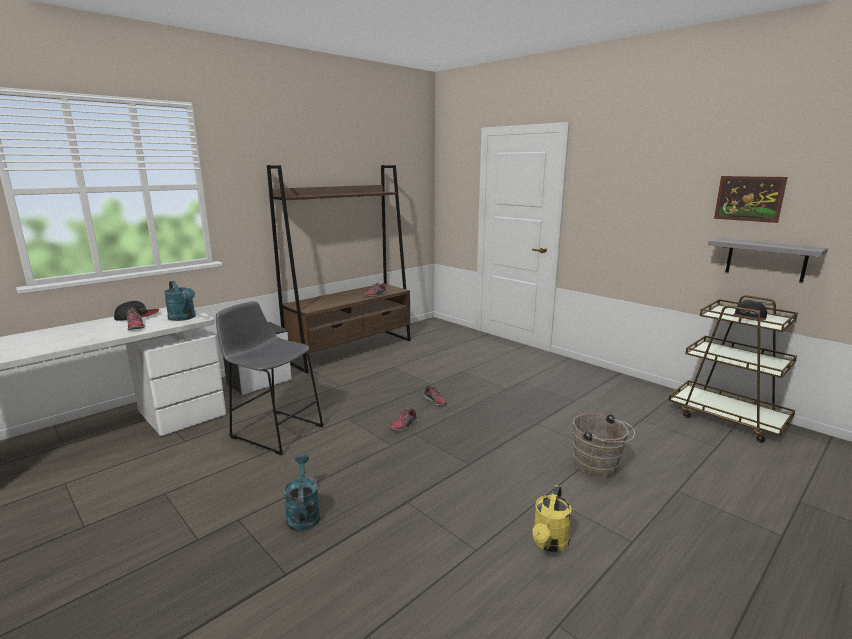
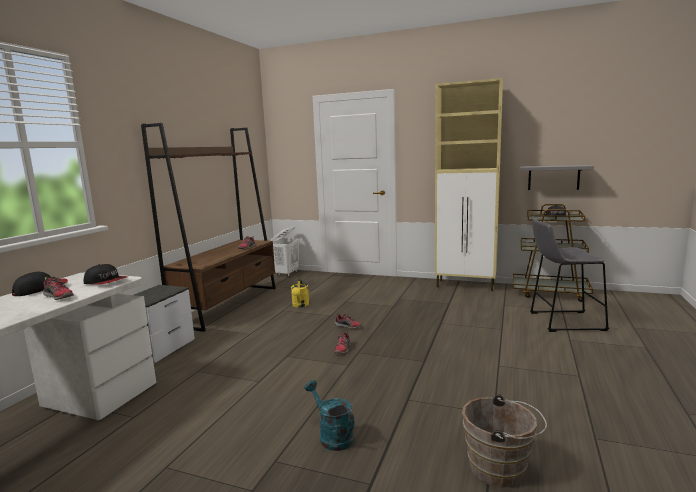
camera: 25 degrees left, 5 degrees down
(184, 318) = (106, 282): turquoise watering can -> cap
(274, 430) = (225, 382): grey stool -> grey stool (562, 321)
(437, 325) = (287, 274): none -> white laundry basket
(549, 543) = (534, 393): yellow watering can -> yellow watering can (300, 305)
(598, 468) = (511, 340): brown bucket -> brown bucket (501, 469)
(621, 382) = (466, 285): none -> beige cabinet
(749, 198) = (537, 137): picture -> none

